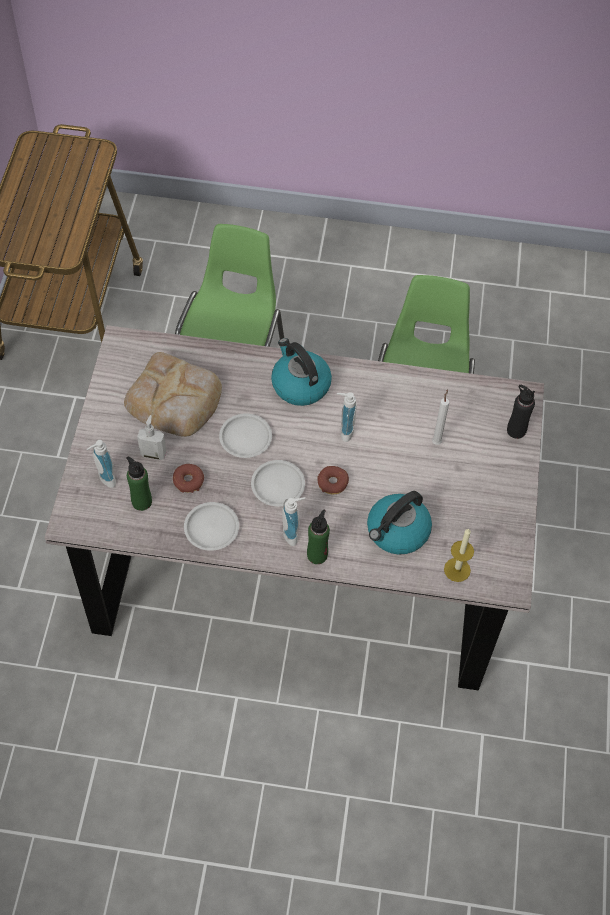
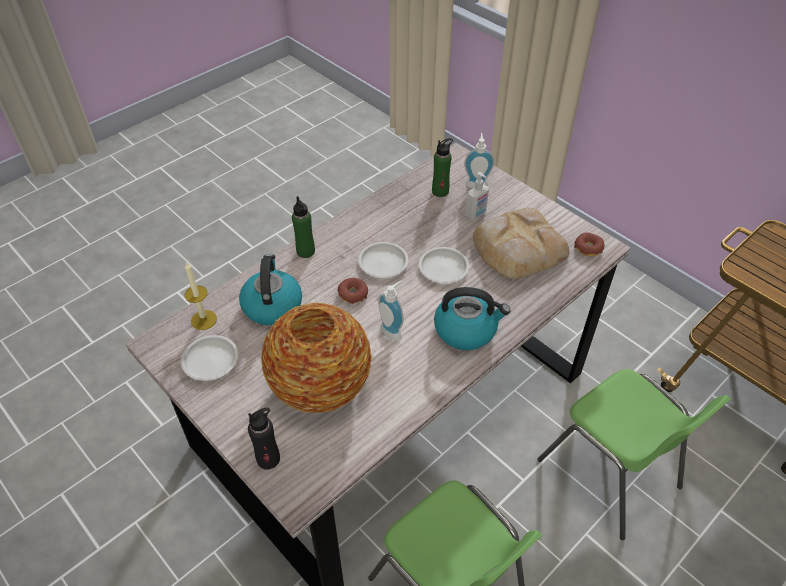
camera: 130 degrees right, 10 degrees down
(188, 481) = (435, 220): donut -> donut (588, 248)
(211, 528) = (384, 212): white plate -> white plate (211, 360)
(293, 533) = (335, 249): soap dispenser -> none
(437, 441) = (320, 387): white candle -> vase

